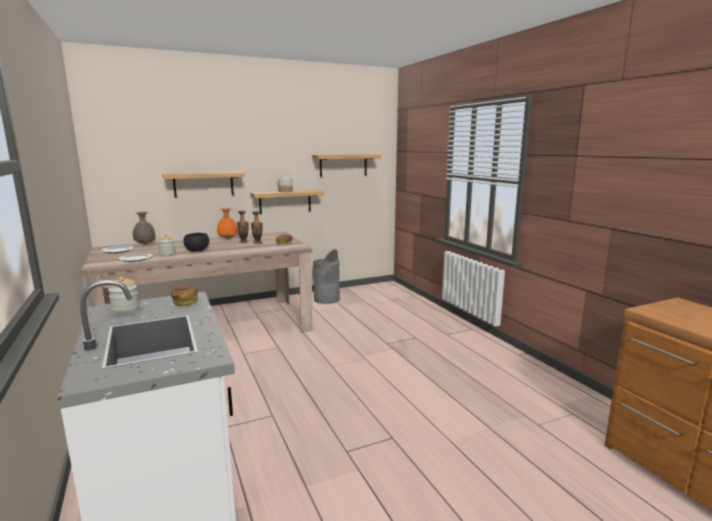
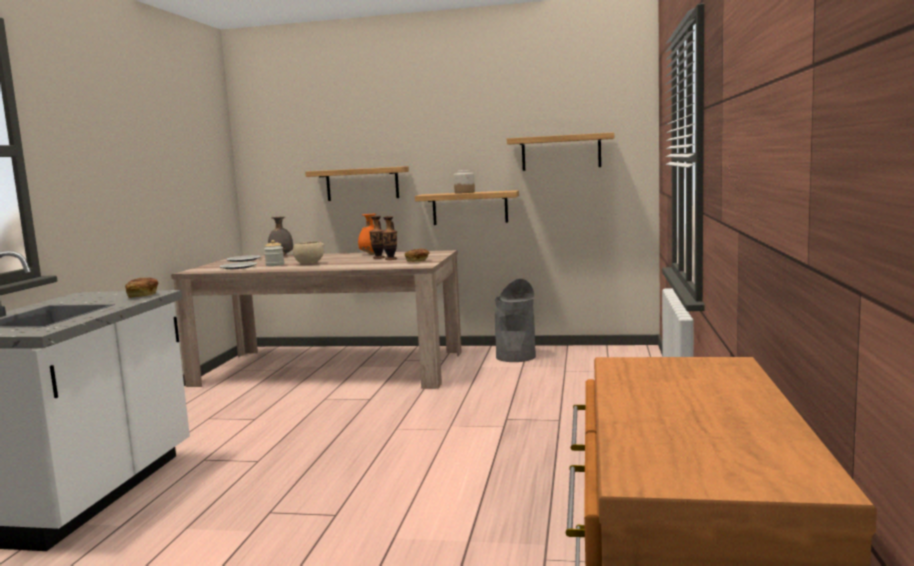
camera: 35 degrees right, 5 degrees down
(125, 309) = (89, 296): jar -> none
(196, 251) = (308, 263): black bowl -> beige bowl

